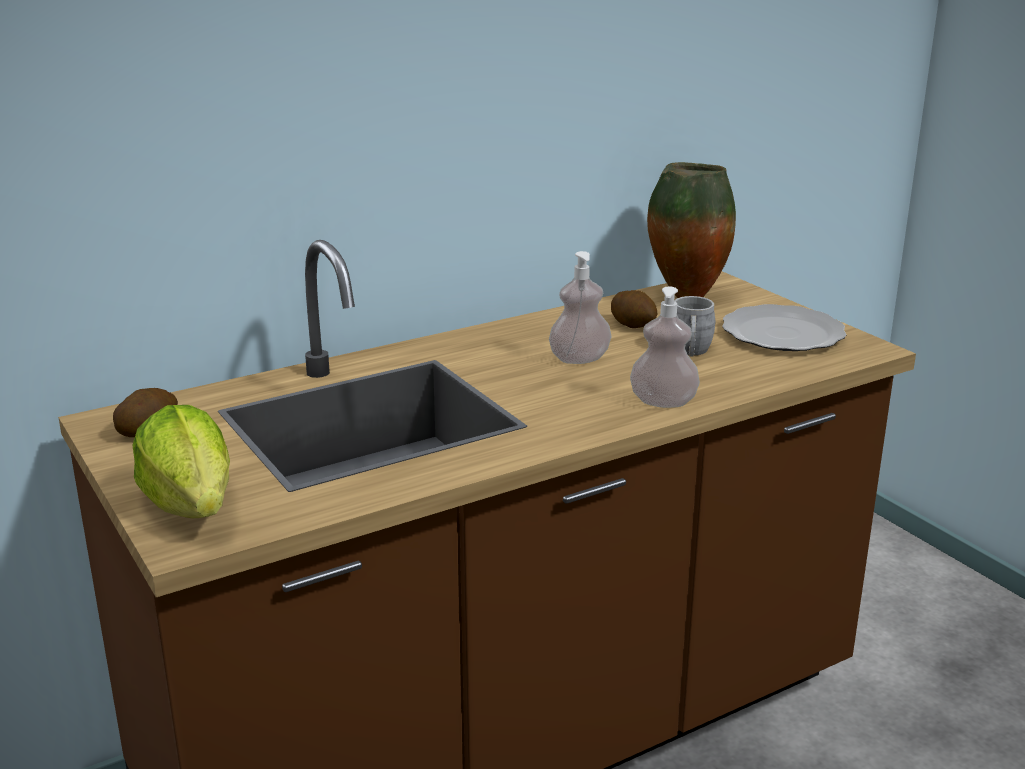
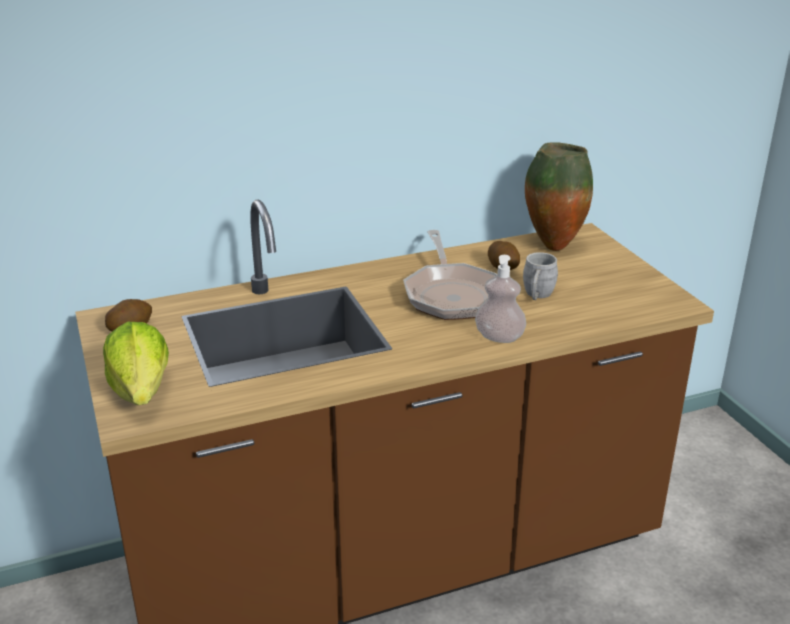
camera: 10 degrees right, 5 degrees up
(579, 359) = (451, 294): soap dispenser -> frying pan
(783, 334) = (615, 285): plate -> none

